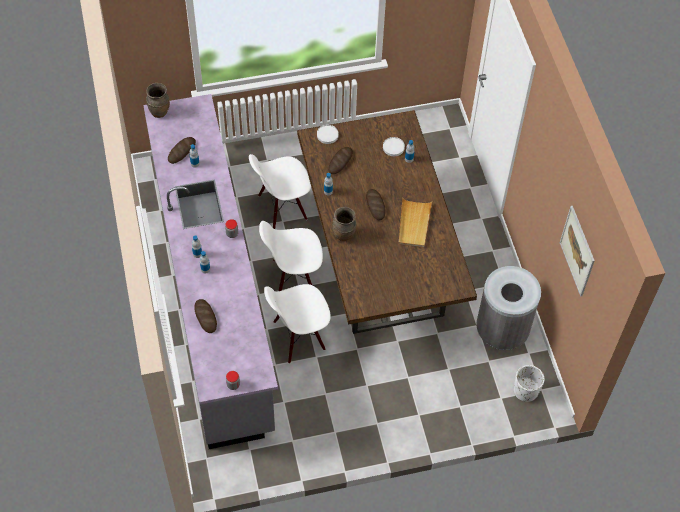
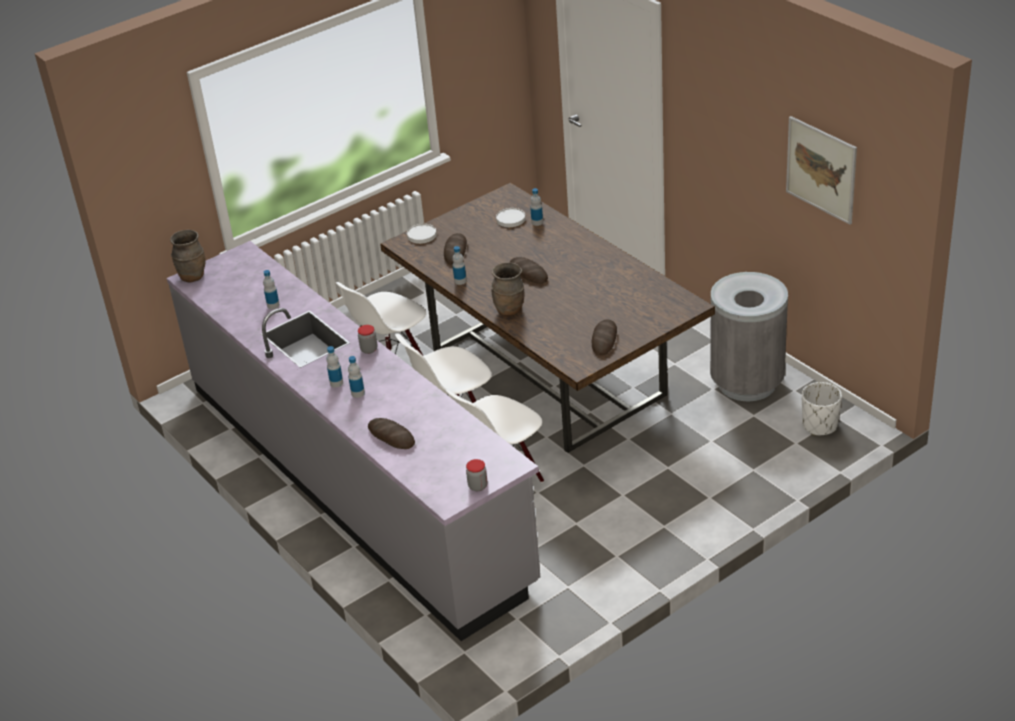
camera: 20 degrees left, 20 degrees down
(182, 151) = (248, 301): bread -> bread (604, 340)
(414, 224) = (588, 272): beige tray -> none

